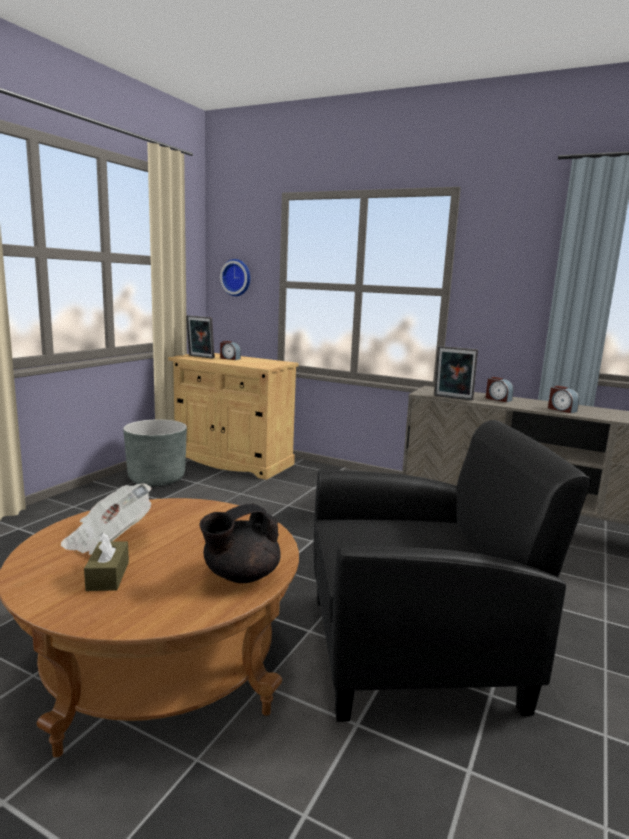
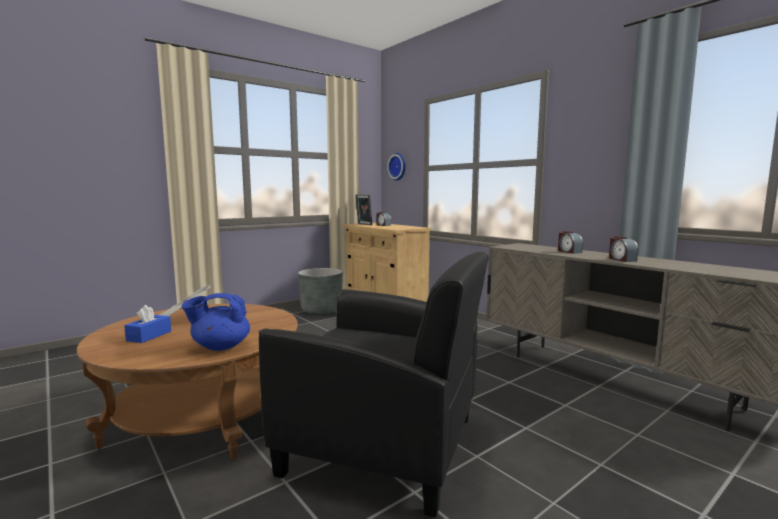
camera: 25 degrees right, 5 degrees down
(108, 576) = (149, 336): brown tissue box -> blue tissue box
(240, 576) = (220, 347): black teapot -> blue teapot
(453, 398) = (524, 250): picture frame -> none

